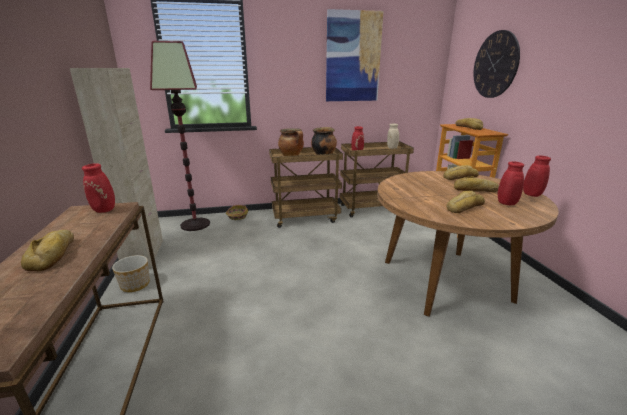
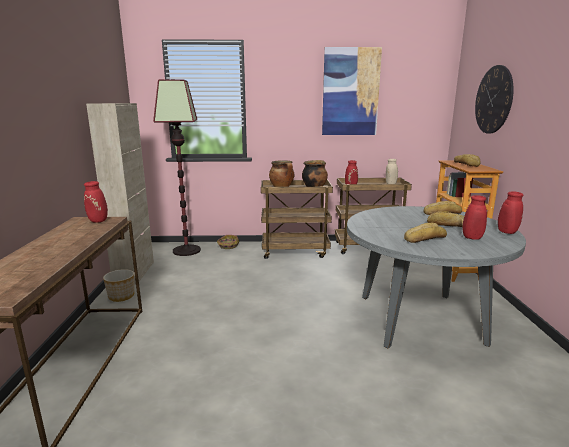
camera: 10 degrees right, 5 degrees down
(54, 254) = (54, 247): bread -> none
(444, 280) = (419, 318): brown dining table -> grey dining table

